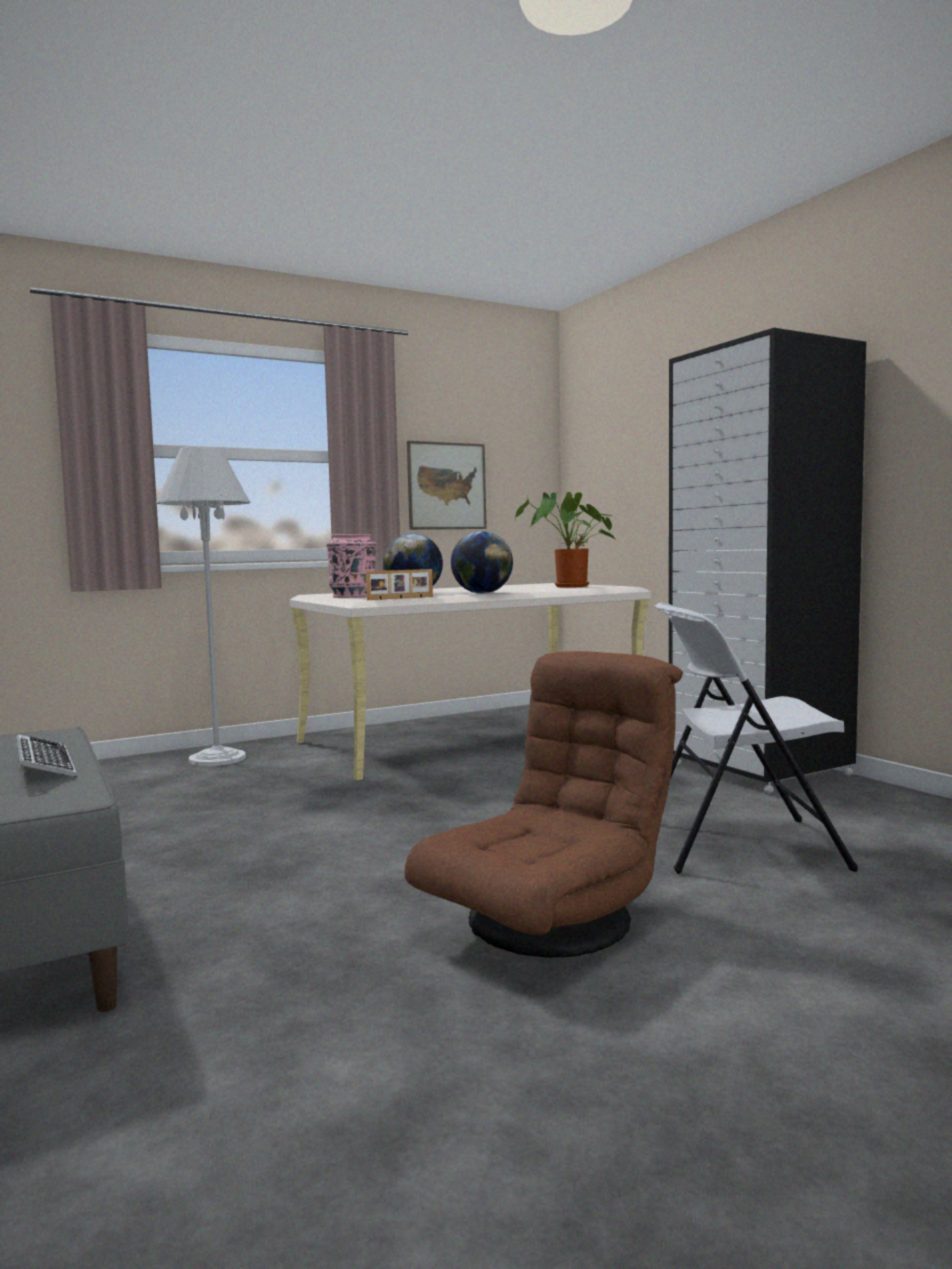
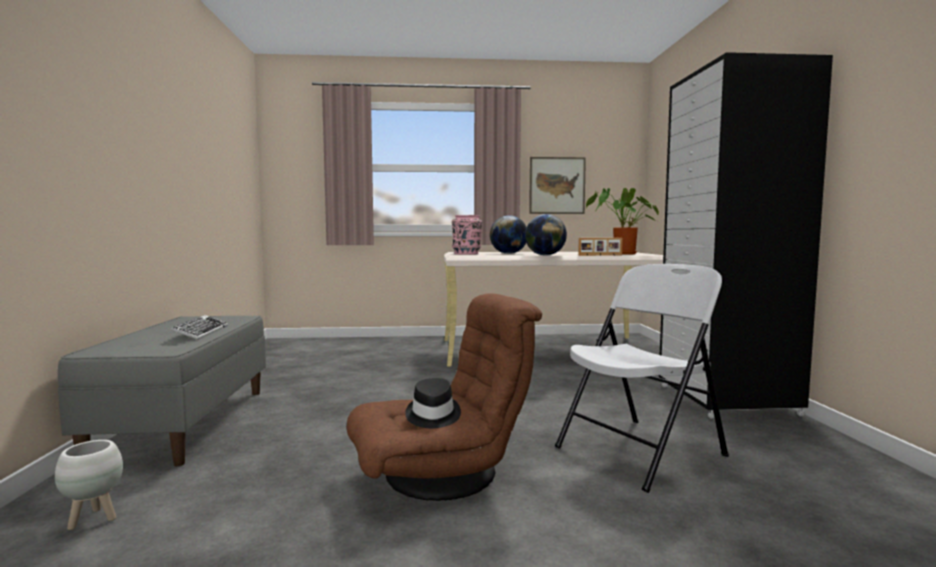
camera: 25 degrees right, 0 degrees up
(81, 1126) = (93, 520): none -> white planter
(217, 759) = (393, 344): white floor lamp -> none
(400, 598) = (483, 256): picture frame -> picture frame (600, 255)
(552, 835) = (432, 415): none -> black hat
(742, 844) = (640, 451): white chair -> white chair turned 120 degrees clockwise

